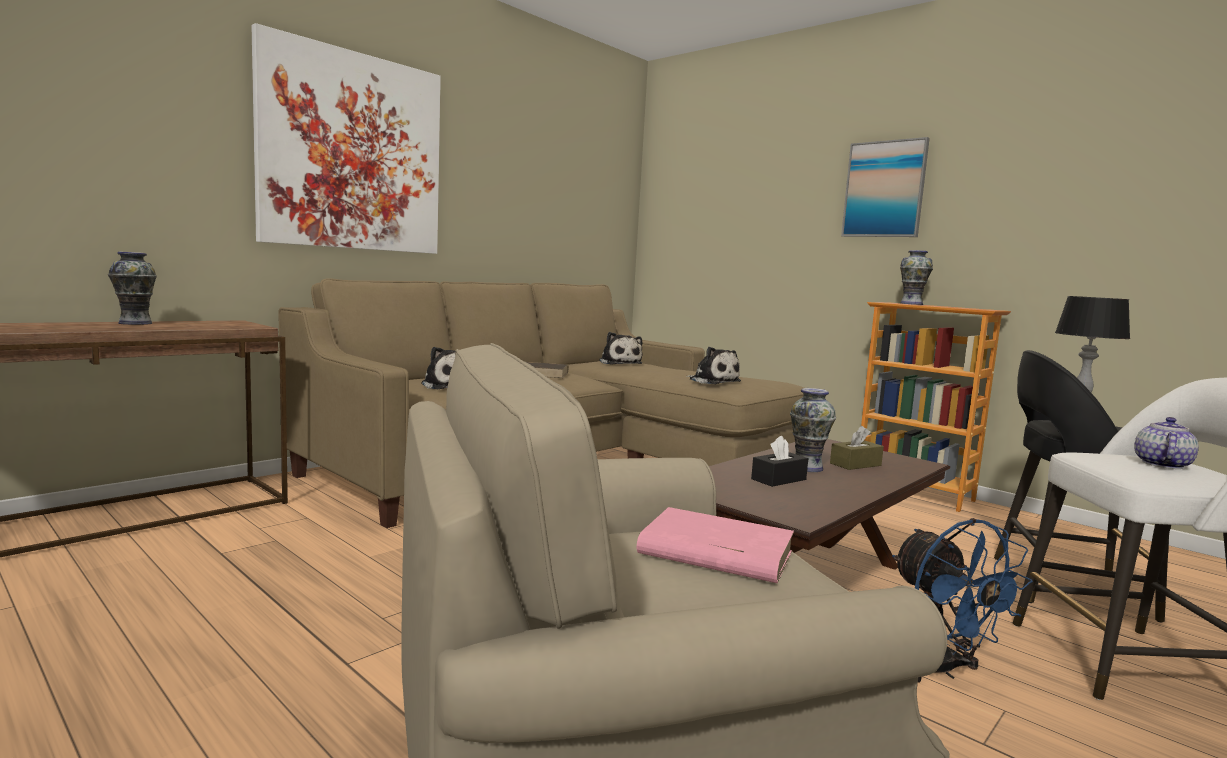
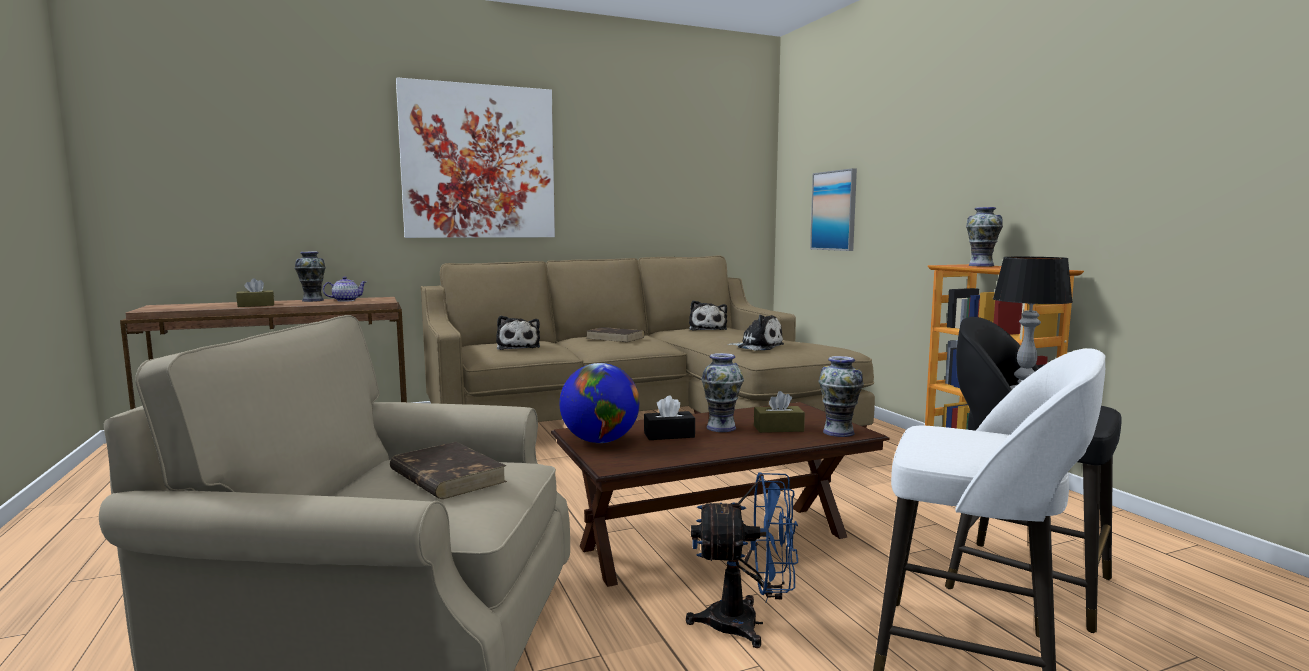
camera: 25 degrees right, 0 degrees up
(60, 328) = (256, 305): none -> brown tissue box
(712, 381) = (758, 347): plush toy -> plush toy turned 45 degrees counterclockwise
(714, 553) = (446, 476): pink book -> brown book
(728, 492) = (600, 441): none -> globe
(884, 189) = (966, 142): picture -> picture (834, 210)
(908, 464) = (838, 432): none -> vase
(940, 670) = (747, 624): blue fan -> blue fan turned 90 degrees counterclockwise
(1161, 464) = (985, 442): teapot -> teapot (345, 300)

